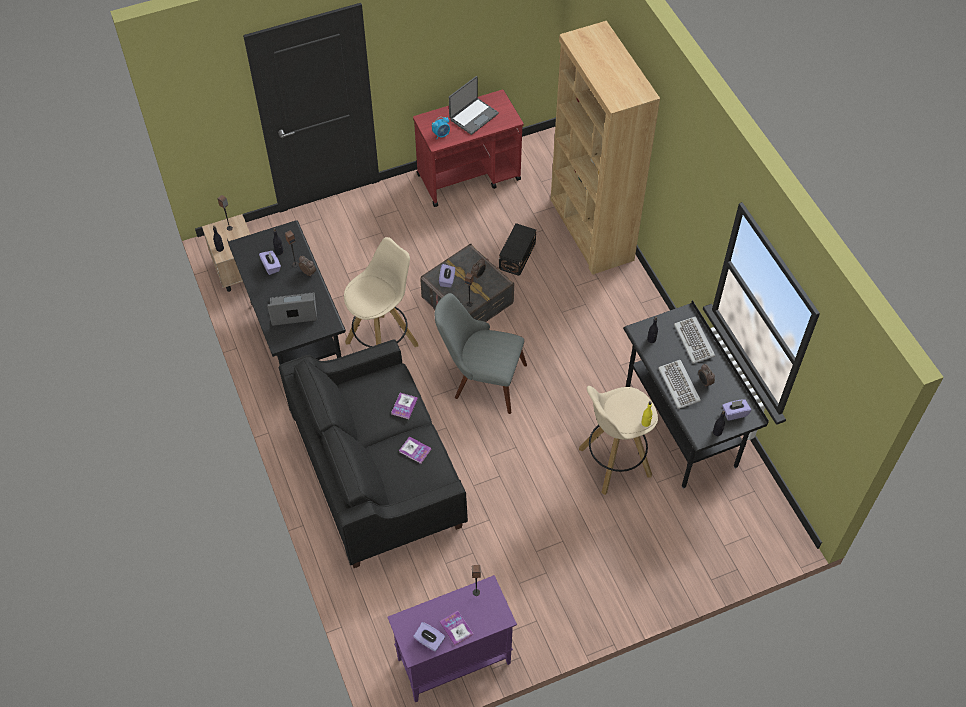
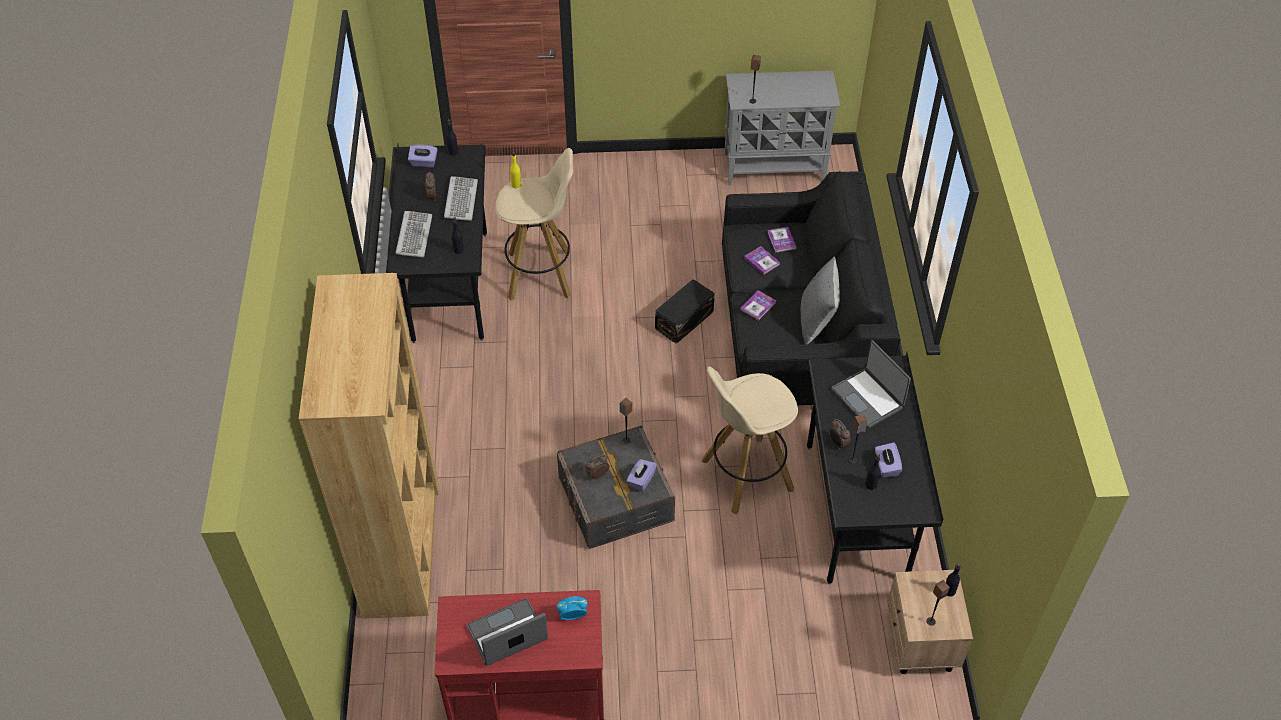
camera: 160 degrees left, 5 degrees down
(293, 311) = (868, 398): laptop -> laptop turned 45 degrees clockwise
(353, 407) = (816, 321): none -> grey pillow
(429, 641) = (807, 81): purple tissue box -> none
(453, 661) = (775, 167): purple cabinet -> grey cabinet
(456, 628) = (780, 83): book -> book (781, 240)
(480, 379) = (642, 397): grey chair -> none
(516, 256) = (522, 541): black storage box -> black storage box (685, 320)

